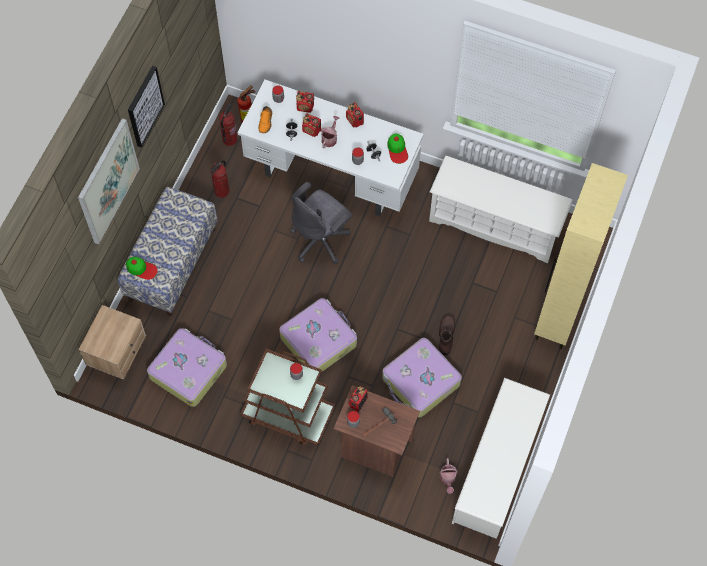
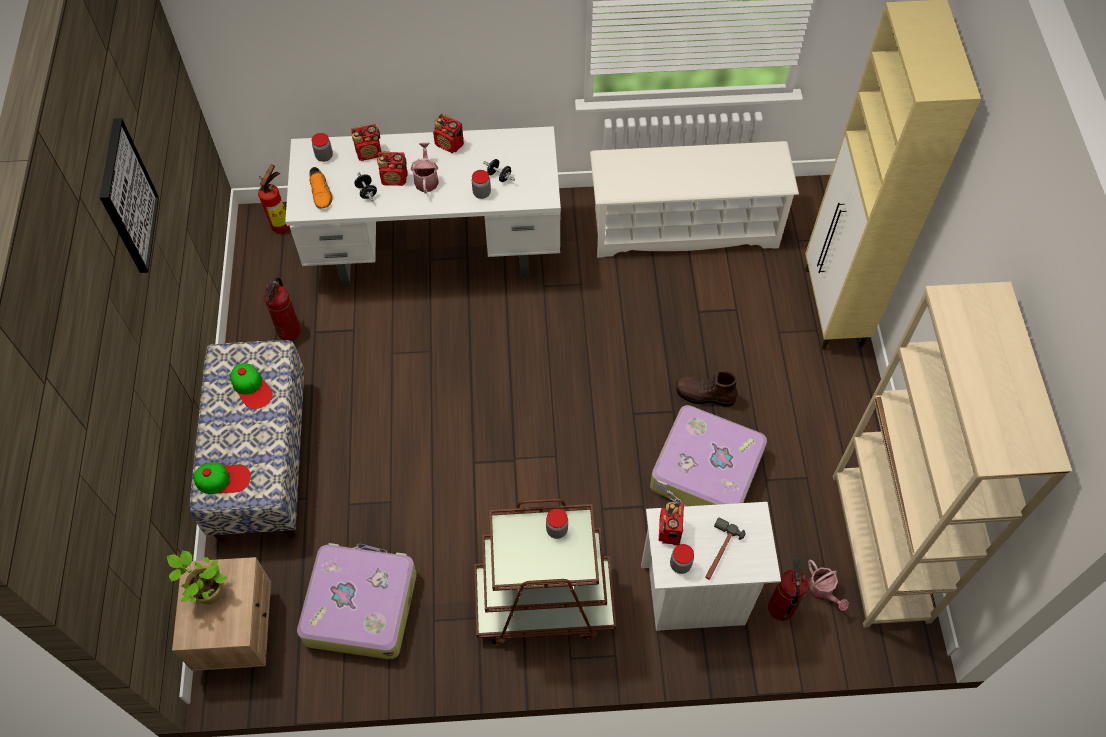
camera: 25 degrees left, 5 degrees down
(107, 181) = (113, 338): picture -> none
(108, 326) = (208, 591): none -> potted plant
(229, 139) = (268, 260): fire extinguisher -> fire extinguisher (780, 607)
(318, 340) = (532, 476): suitcase -> none
(321, 240) = (464, 340): grey office chair -> none
(374, 448) = (695, 595): brown nightstand -> white nightstand
(397, 150) = (530, 159): cap -> cap (251, 387)
(446, 336) = (704, 395): brown boot -> brown boot turned 60 degrees counterclockwise
(496, 470) = (880, 547): white shoe rack -> beige bookcase

